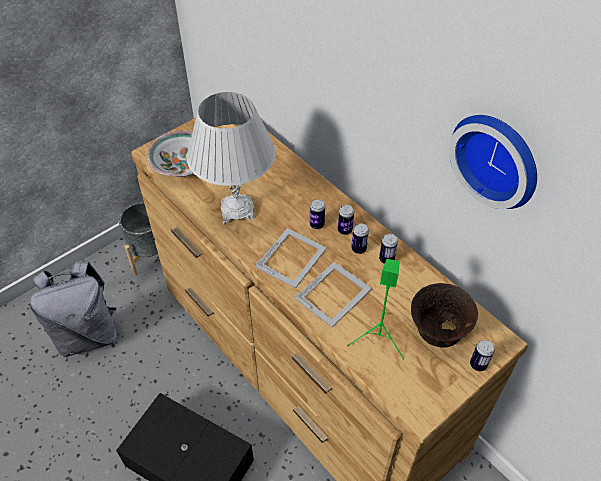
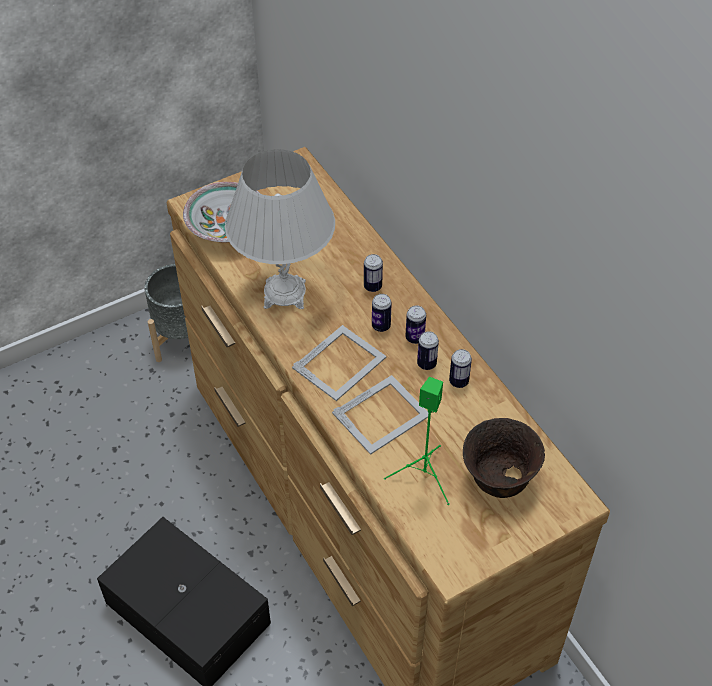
camera: 10 degrees right, 0 degrees up
(87, 334) = (84, 430): grey backpack -> none
(478, 364) = (539, 525): can -> can (372, 286)
(498, 158) = (578, 275): wall clock -> none

